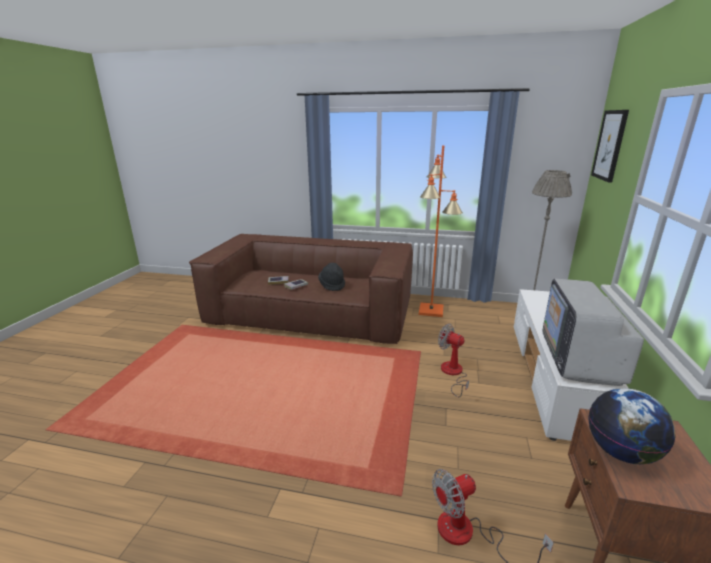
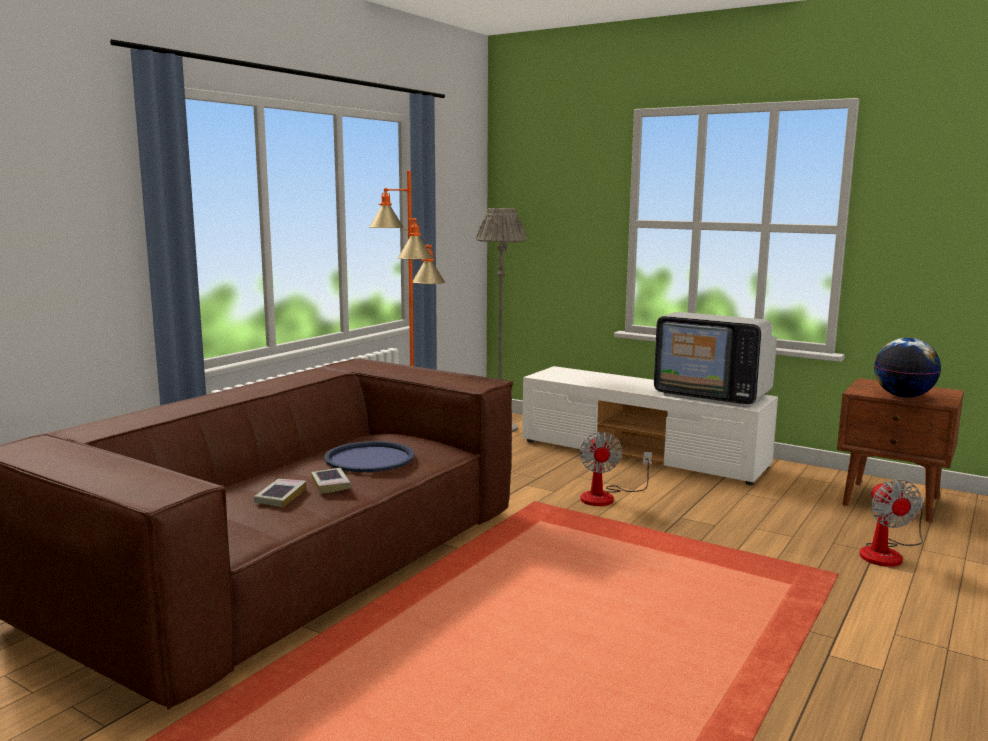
camera: 70 degrees left, 10 degrees down
(332, 285) = (369, 458): black hat -> blue tray
(453, 374) = (606, 497): fan -> fan turned 60 degrees counterclockwise
(610, 145) = (535, 173): picture -> none

